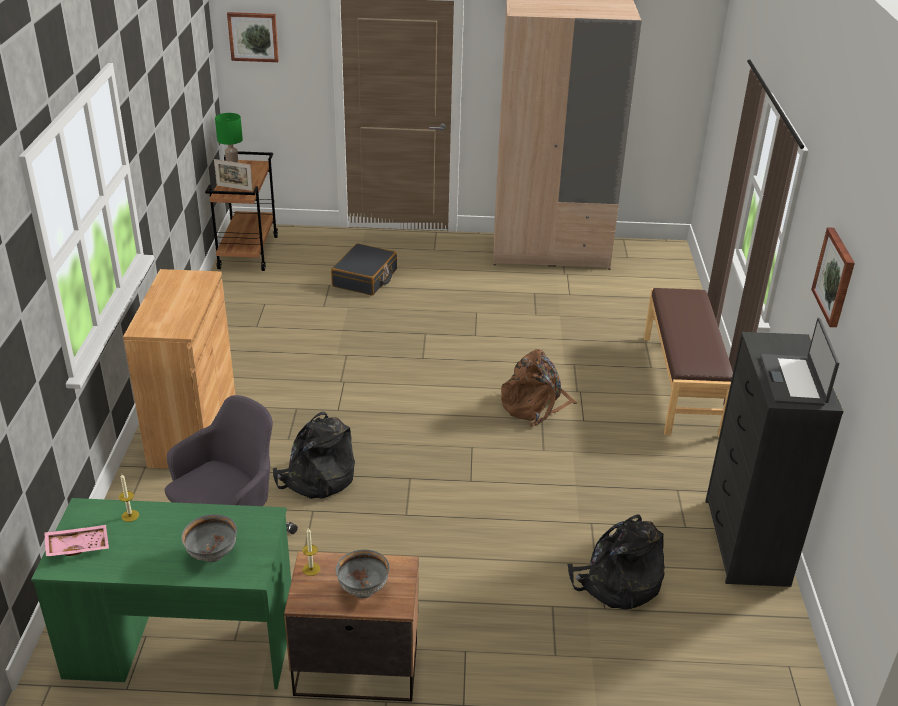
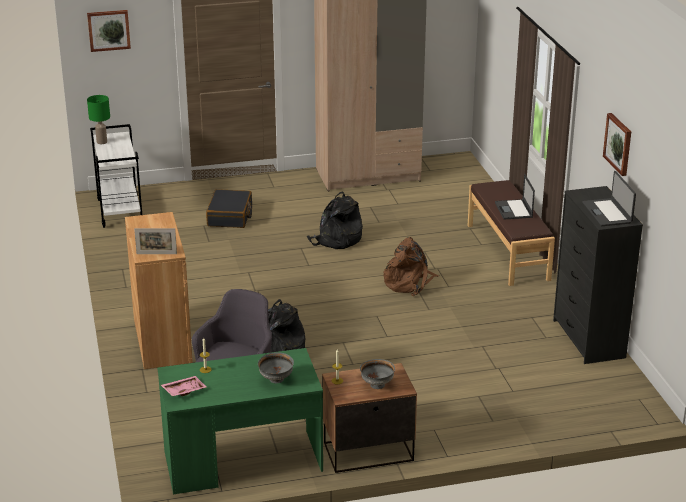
camera: 15 degrees left, 5 degrees down
(234, 188) = (114, 156): picture frame -> picture frame (156, 254)
(248, 252) = (119, 211): brown cart -> white cart
(616, 583) = (514, 376): black backpack -> black backpack (336, 240)
(694, 334) = (514, 210): none -> laptop

